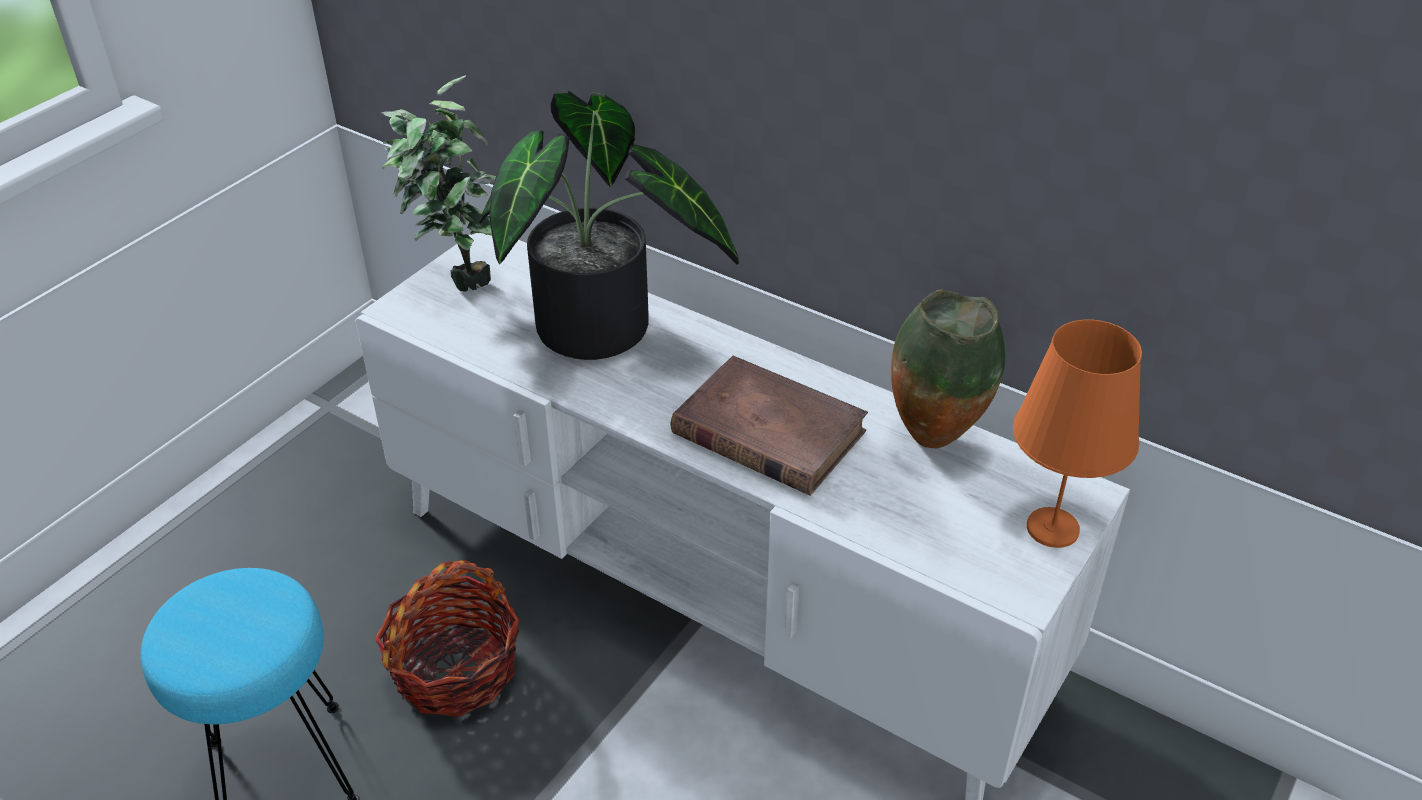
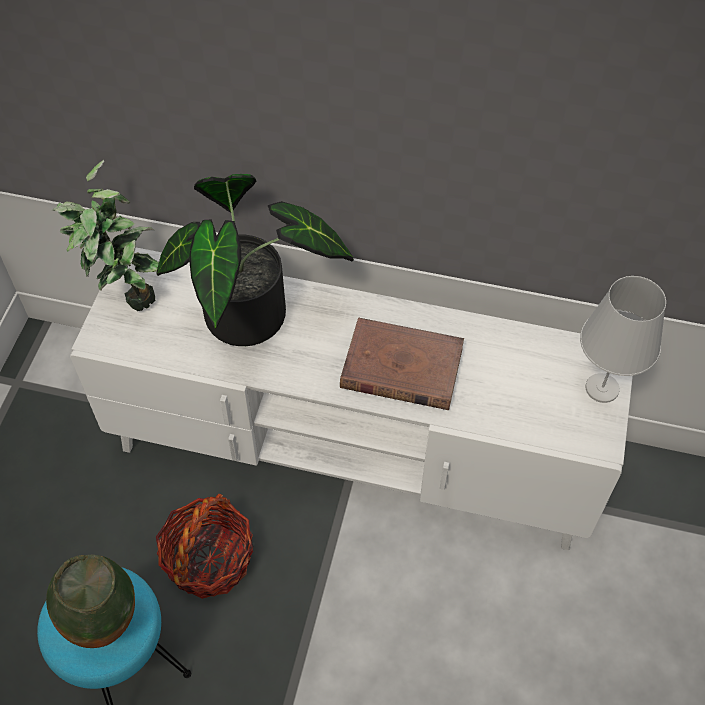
camera: 20 degrees left, 15 degrees up
(935, 438) = (507, 340): vase -> vase (107, 625)
(1052, 528) = (601, 388): orange table lamp -> white table lamp

